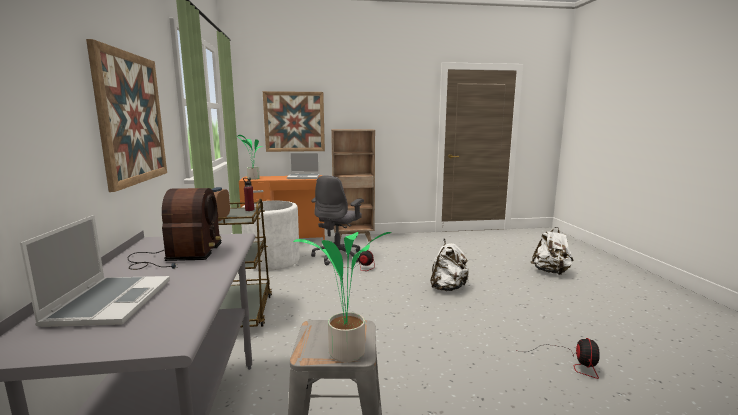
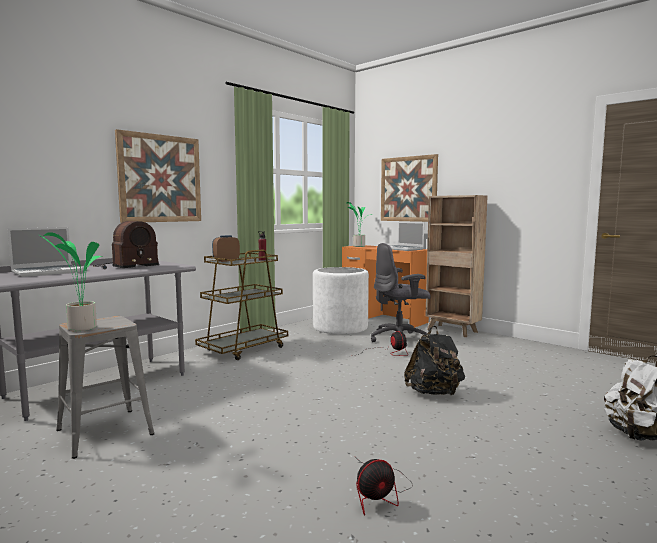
camera: 50 degrees right, 5 degrees down
(447, 288) = (434, 393): white backpack -> black backpack

